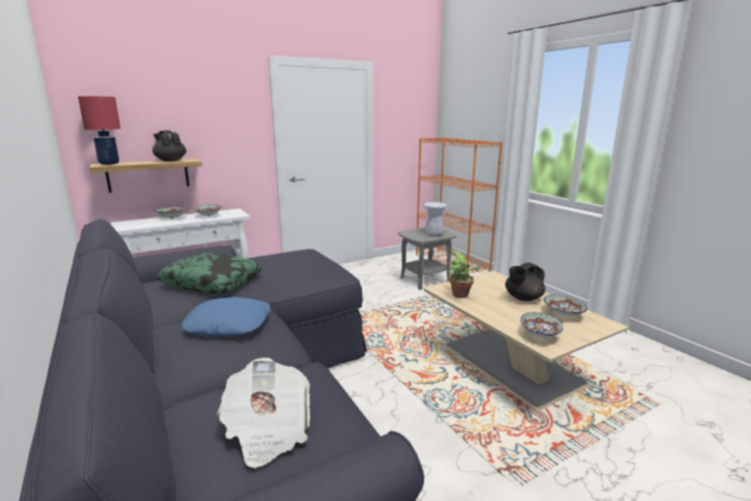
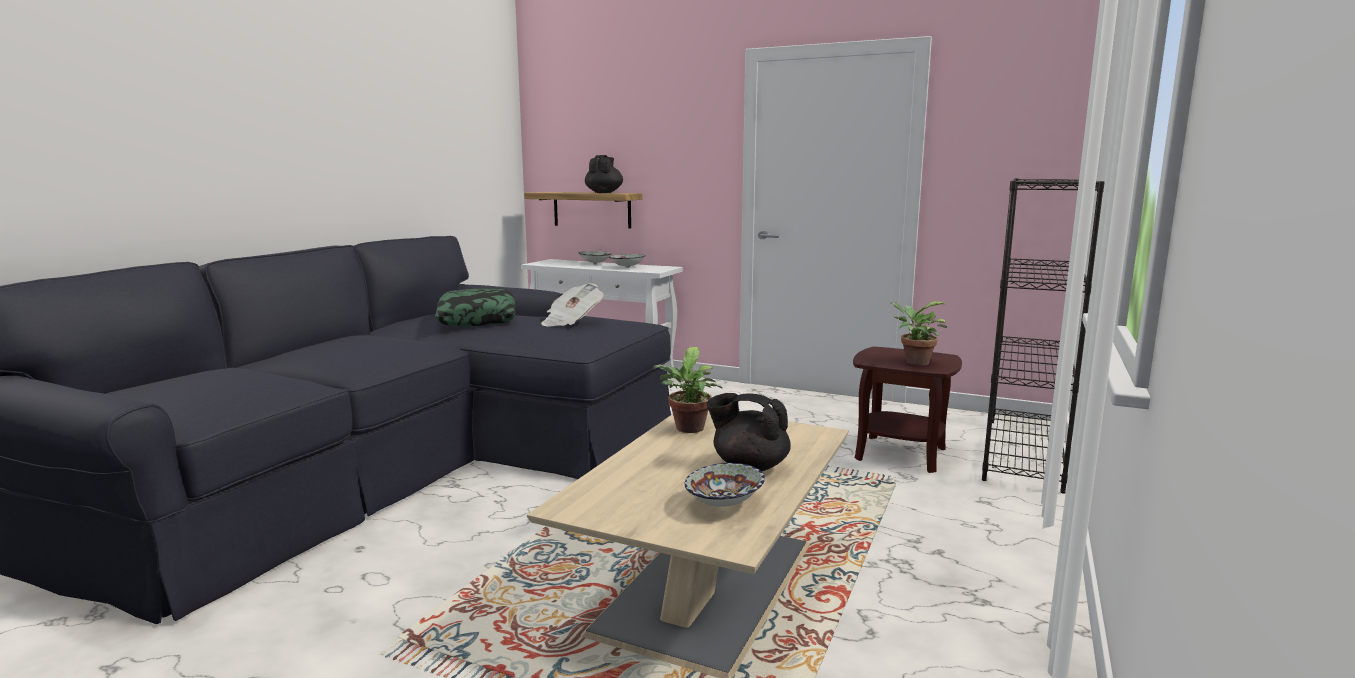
camera: 55 degrees right, 5 degrees down
(109, 164) = (547, 192): red table lamp -> none
(229, 325) = (388, 346): blue pillow -> none
(267, 430) = (185, 389): newspaper -> newspaper (571, 322)
(425, 280) = (900, 453): grey side table -> brown side table
(433, 234) = (913, 362): white vase -> potted plant
(451, 263) = (1024, 454): orange bookcase -> black bookcase
(539, 335) = (606, 496): bowl -> none

